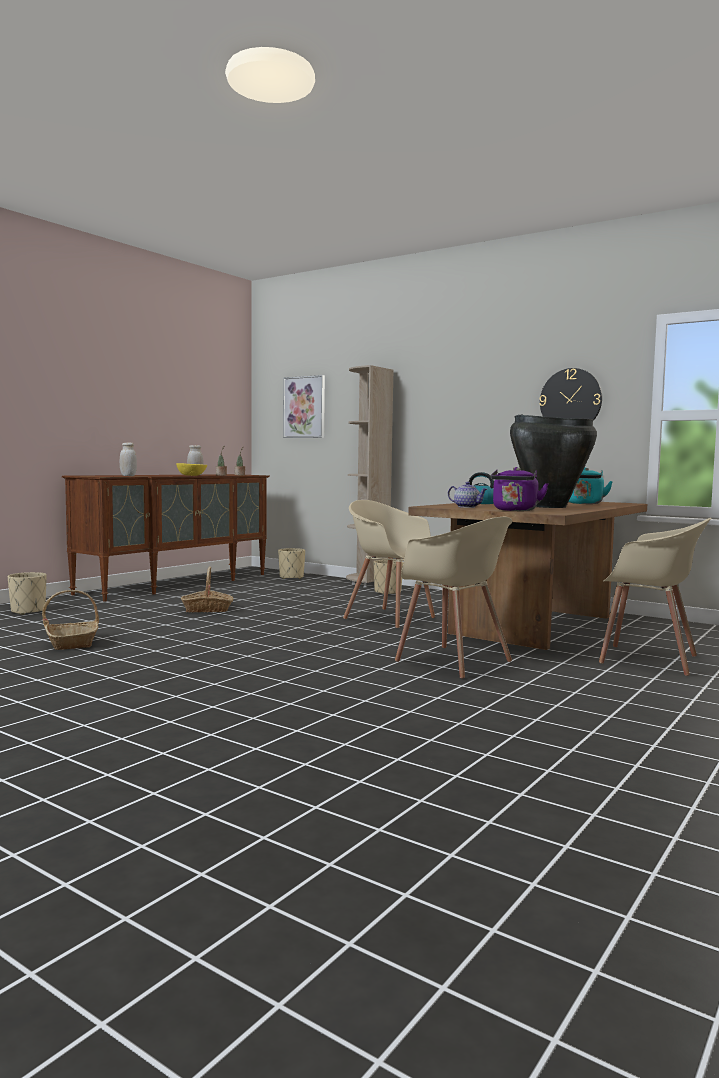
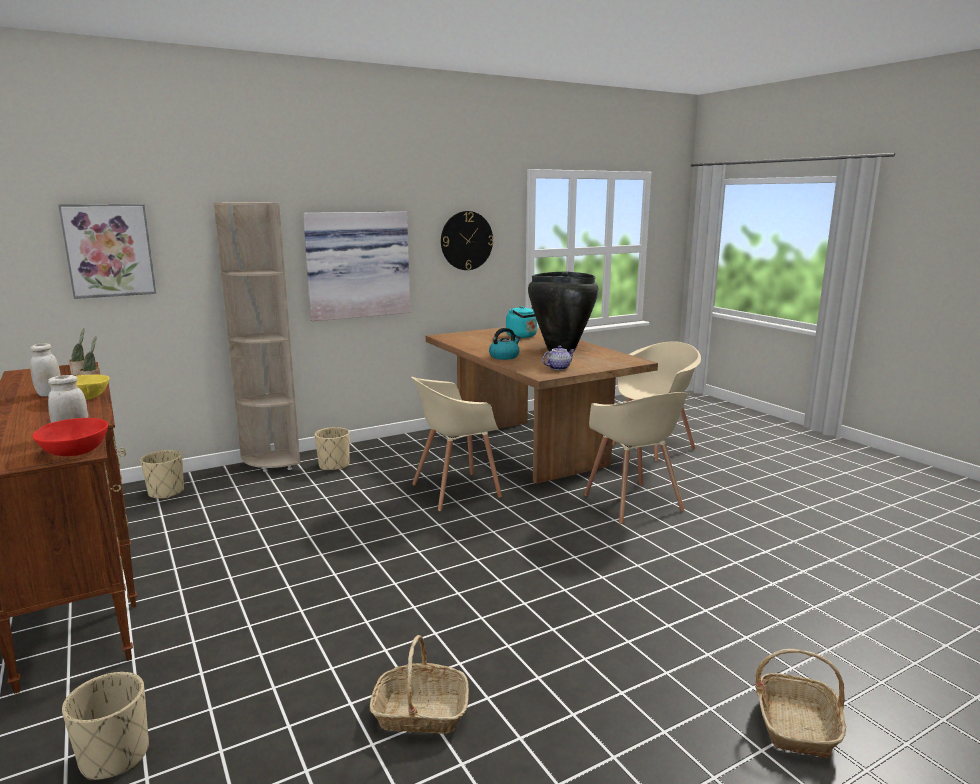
camera: 65 degrees left, 10 degrees up
(104, 476) = (75, 452): none -> red bowl
(207, 609) = (304, 579): basket -> basket (796, 725)
(454, 662) = (632, 504): beige chair -> beige chair turned 90 degrees clockwise
(458, 422) = (357, 264): none -> picture
(515, 510) = (606, 364): purple kettle -> none

